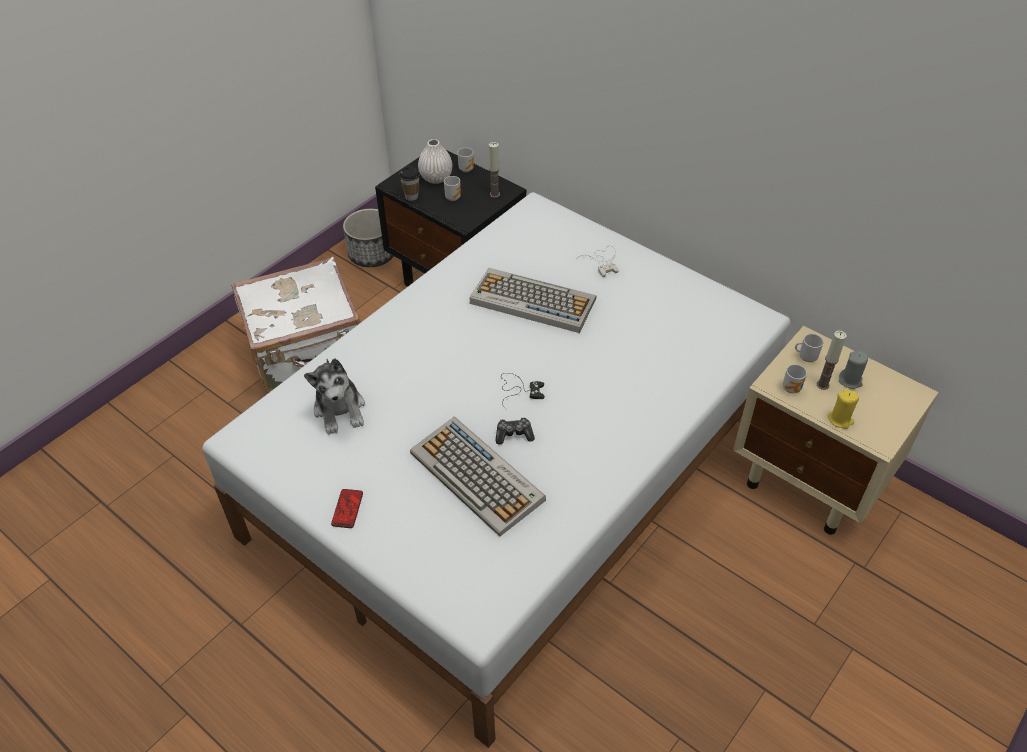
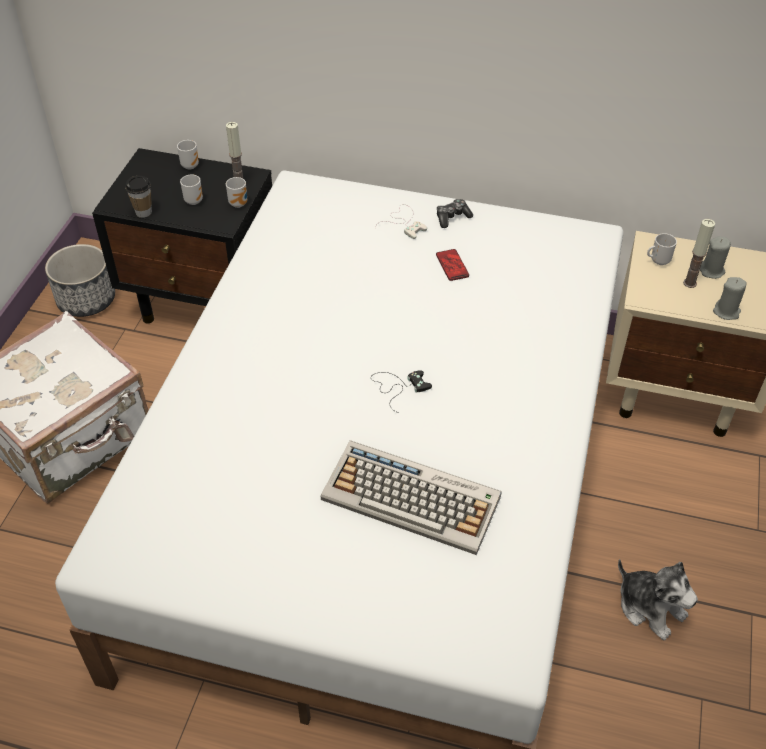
camera: 25 degrees left, 0 degrees up
(340, 409) = (207, 479): plush toy -> plush toy (650, 607)
(347, 509) = (286, 591): phone -> phone (452, 265)
(436, 178) = (160, 184): white vase -> none
(514, 434) = (423, 438): game controller -> game controller (452, 217)
(531, 301) = (353, 287): keyboard -> none
(793, 389) = (665, 296): mug -> mug (240, 203)
(840, 419) = (726, 312): yellow candle -> grey candle

